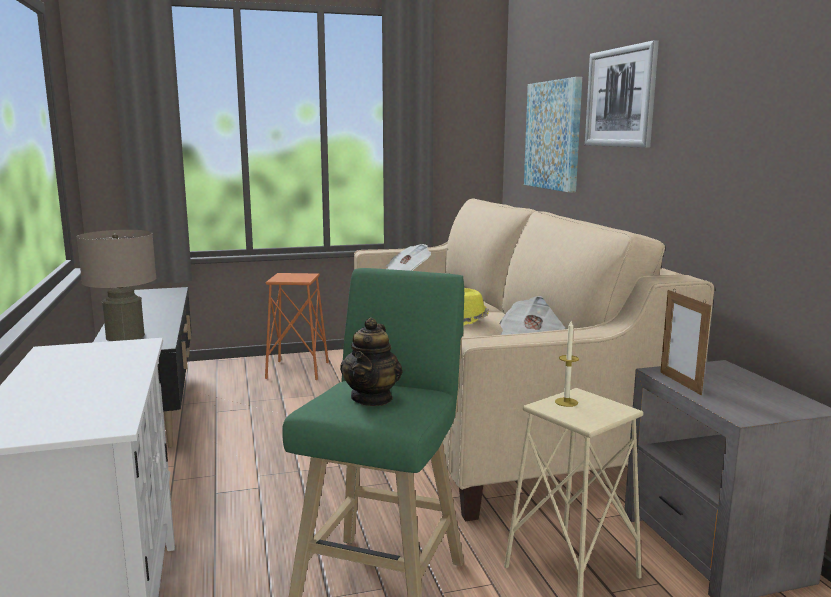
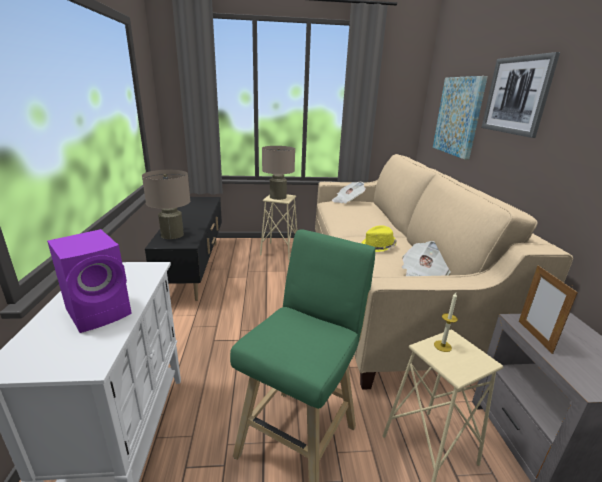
camera: 10 degrees right, 10 degrees up
(90, 385) = (101, 311): none -> purple speaker
(290, 277) = (278, 197): none -> beige table lamp
(297, 370) = (279, 251): orange stool -> beige stool
(372, 398) = (296, 336): teapot -> none

